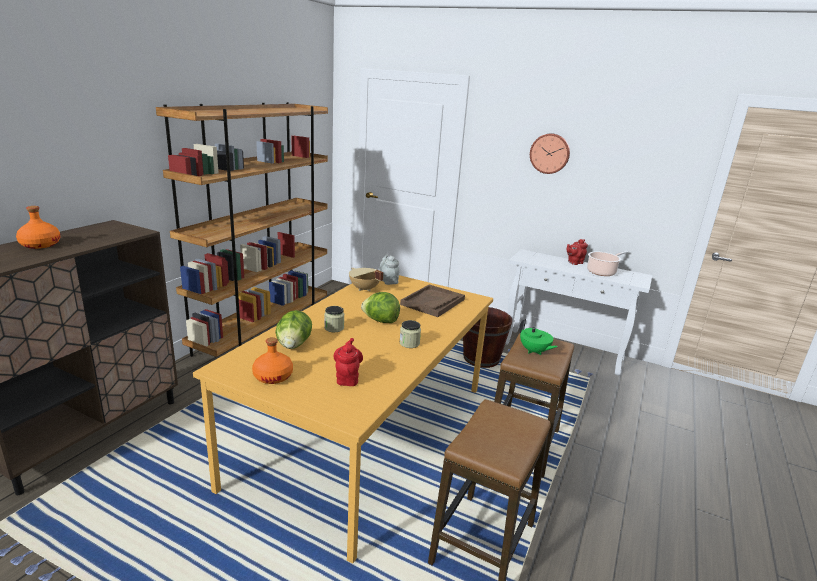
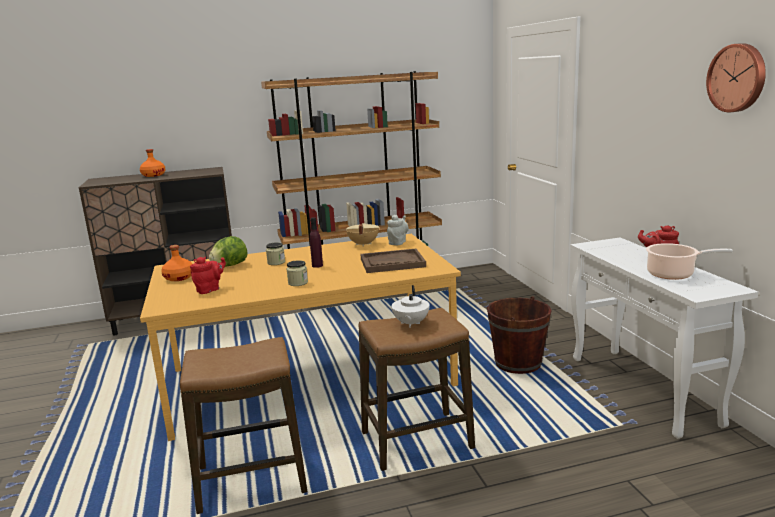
camera: 50 degrees right, 5 degrees down
(380, 321) = (317, 265): lettuce -> purple bottle
(534, 351) = (410, 323): green teapot -> white teapot
(550, 153) = (647, 104): wall clock -> wall clock (737, 78)

